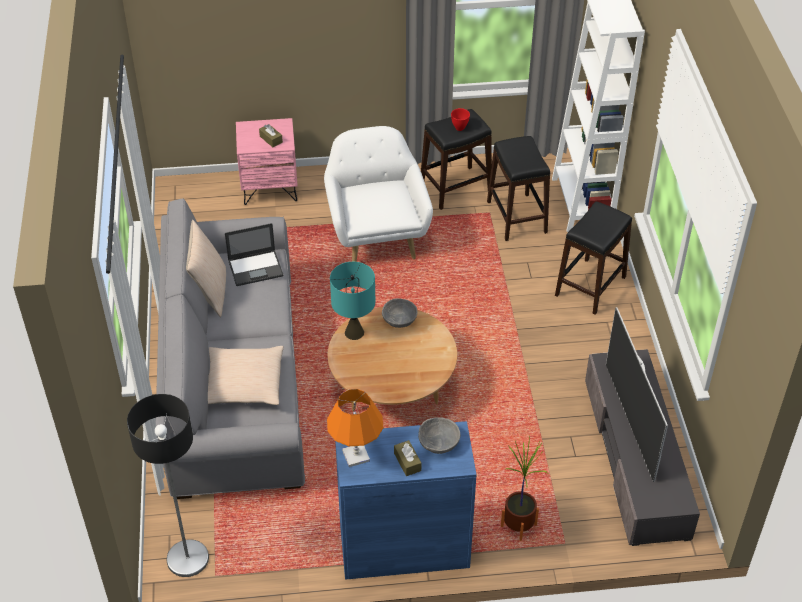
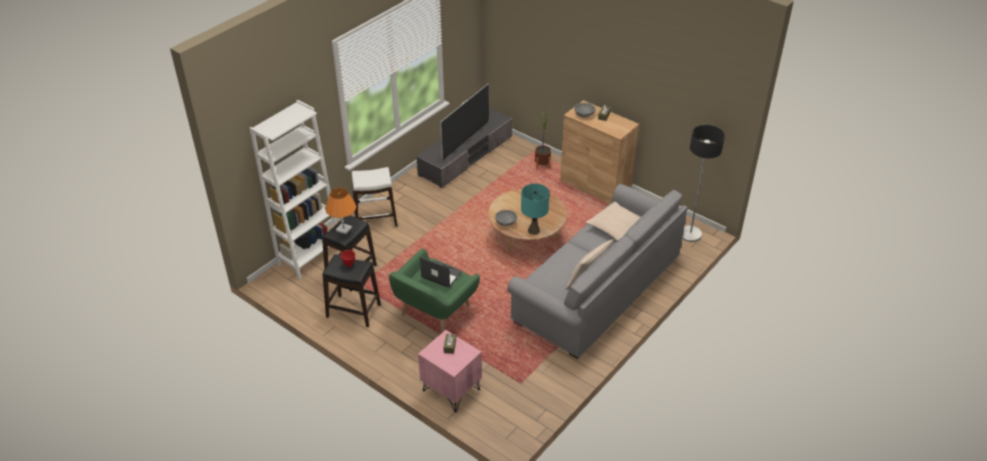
camera: 135 degrees left, 5 degrees down
(256, 268) = (550, 277): laptop -> laptop (441, 274)
(356, 455) = (621, 128): orange table lamp -> orange table lamp (343, 229)
(377, 236) = (433, 314): white armchair -> green armchair
(404, 547) = (595, 185): blue cabinet -> brown cabinet
(590, 286) = (375, 219): black stool -> white stool

